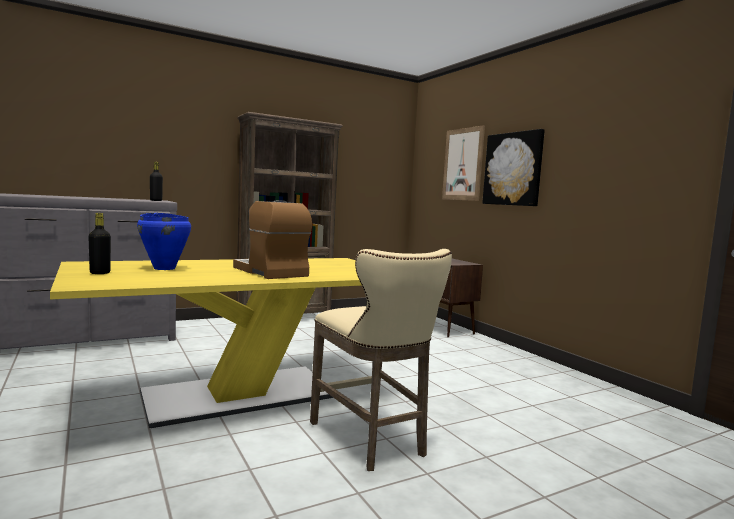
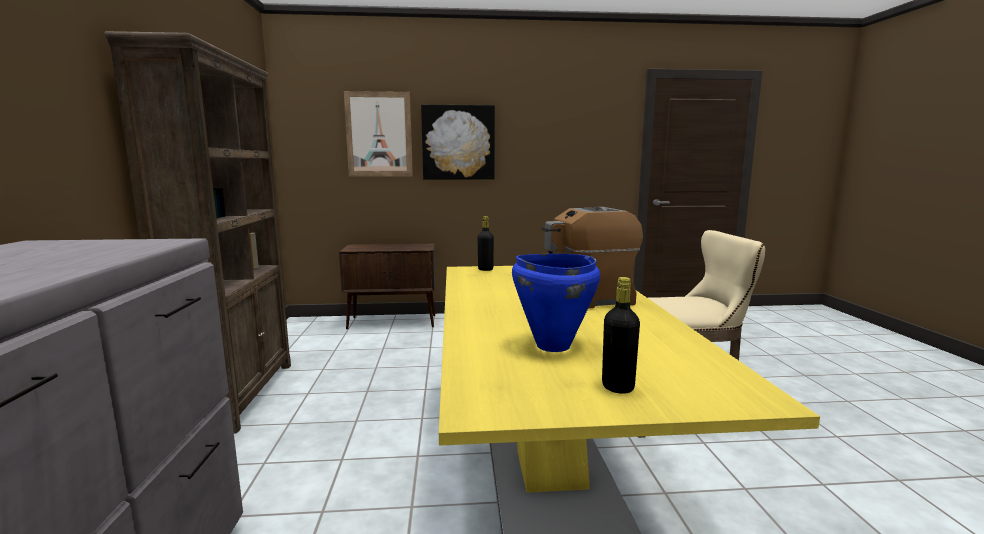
camera: 65 degrees left, 5 degrees up
(156, 200) = (135, 244): black bottle -> black bottle (485, 269)

